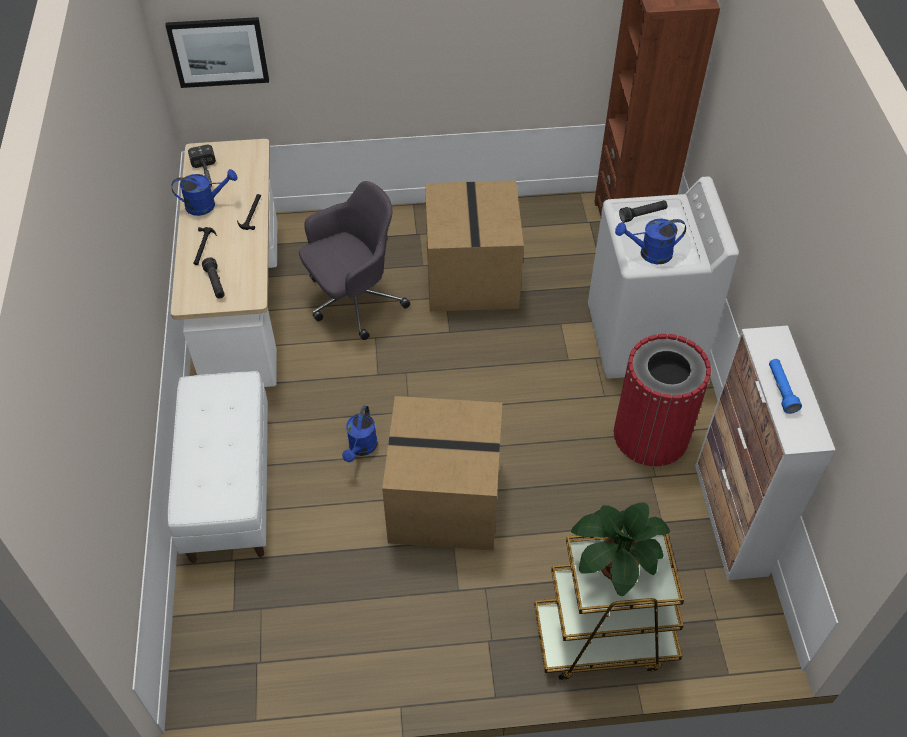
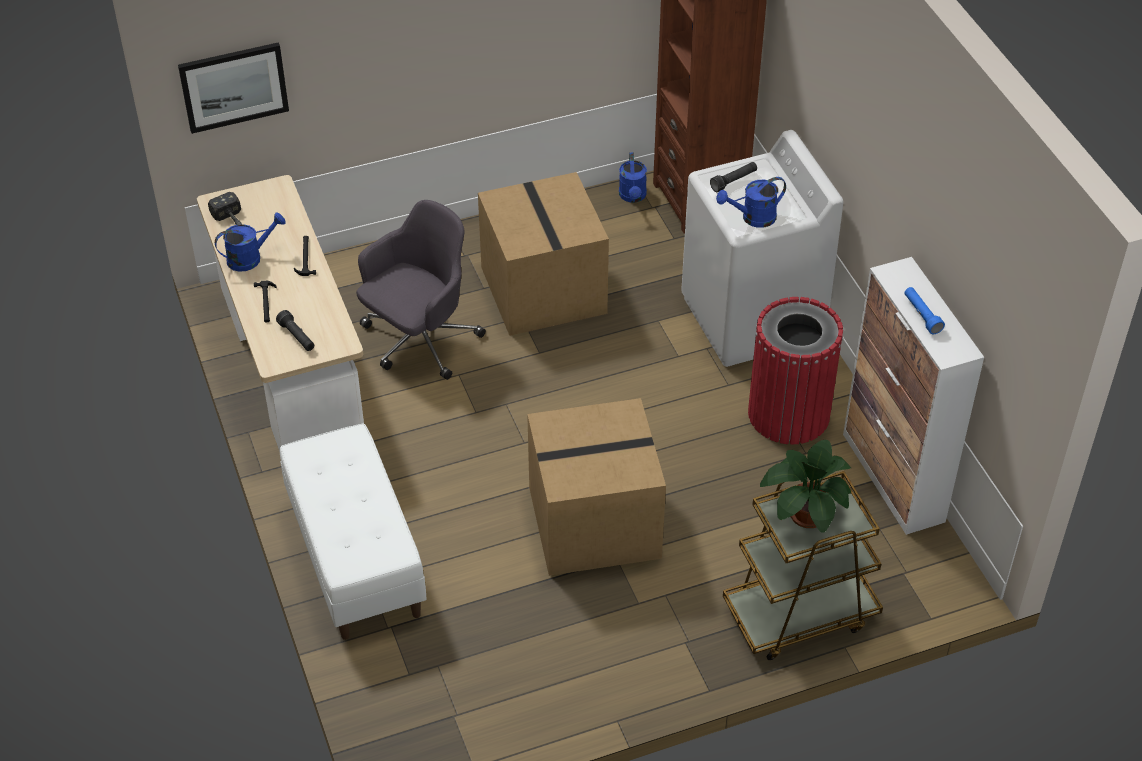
camera: 15 degrees left, 5 degrees down
(361, 448) = (486, 490): blue watering can -> blue watering can (633, 197)

